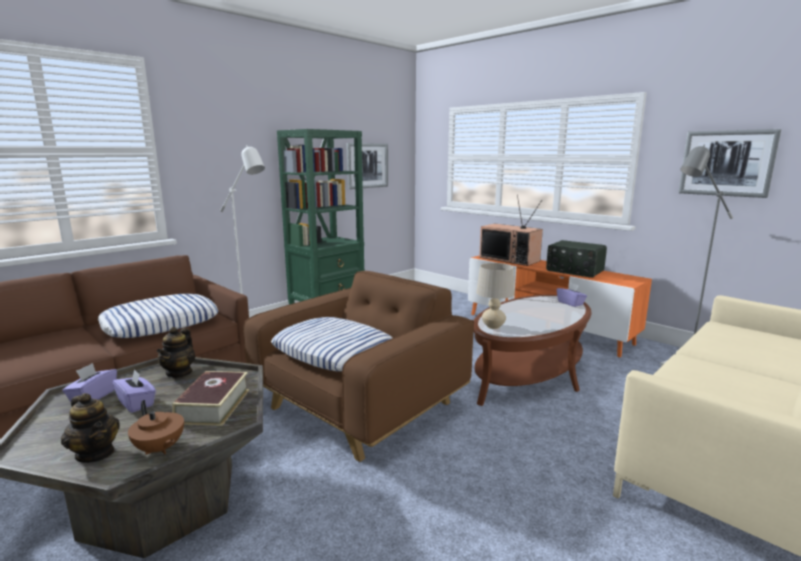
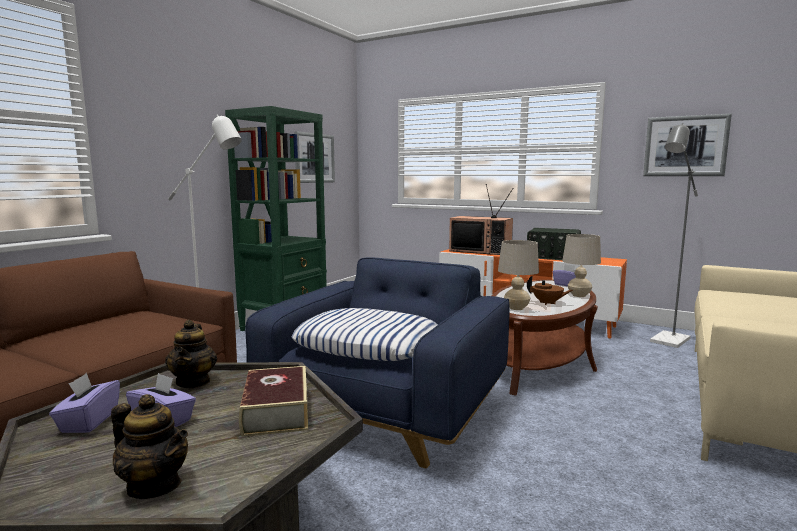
camera: 15 degrees left, 5 degrees down
(159, 449) = (247, 466): brown teapot -> brown teapot (547, 303)
(161, 323) = (123, 332): pillow -> none
(360, 406) = (386, 411): brown armchair -> blue armchair
(569, 317) = (579, 295): none -> beige table lamp

